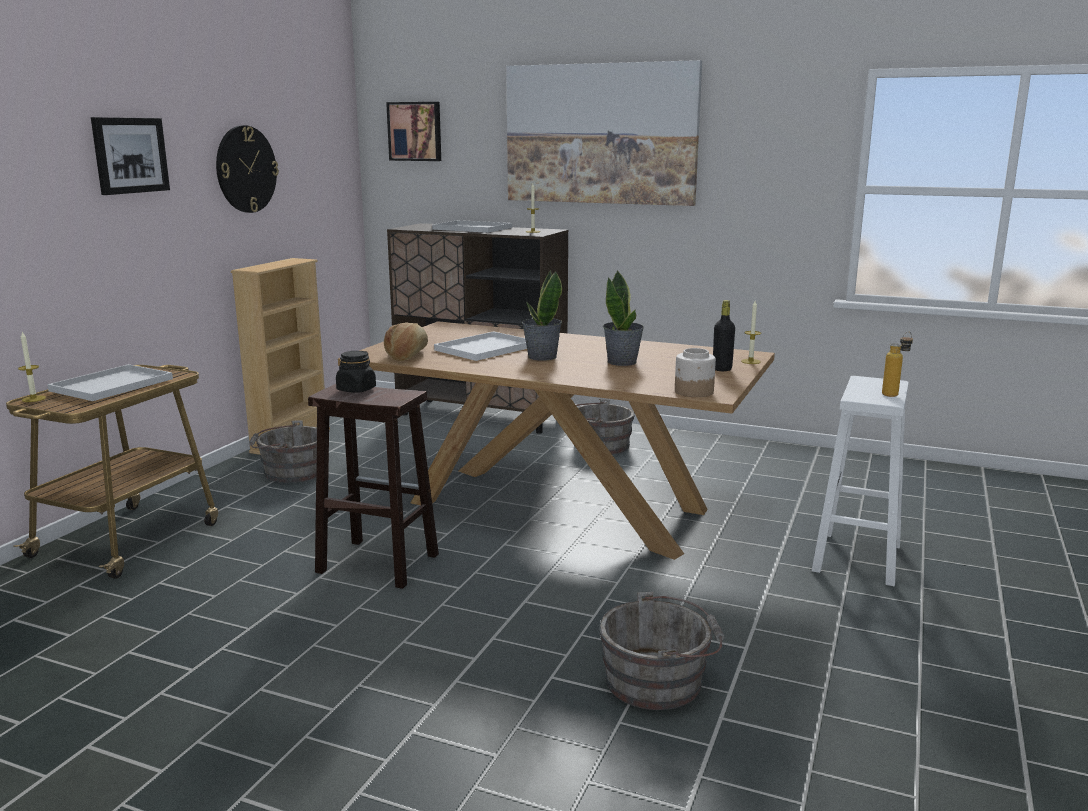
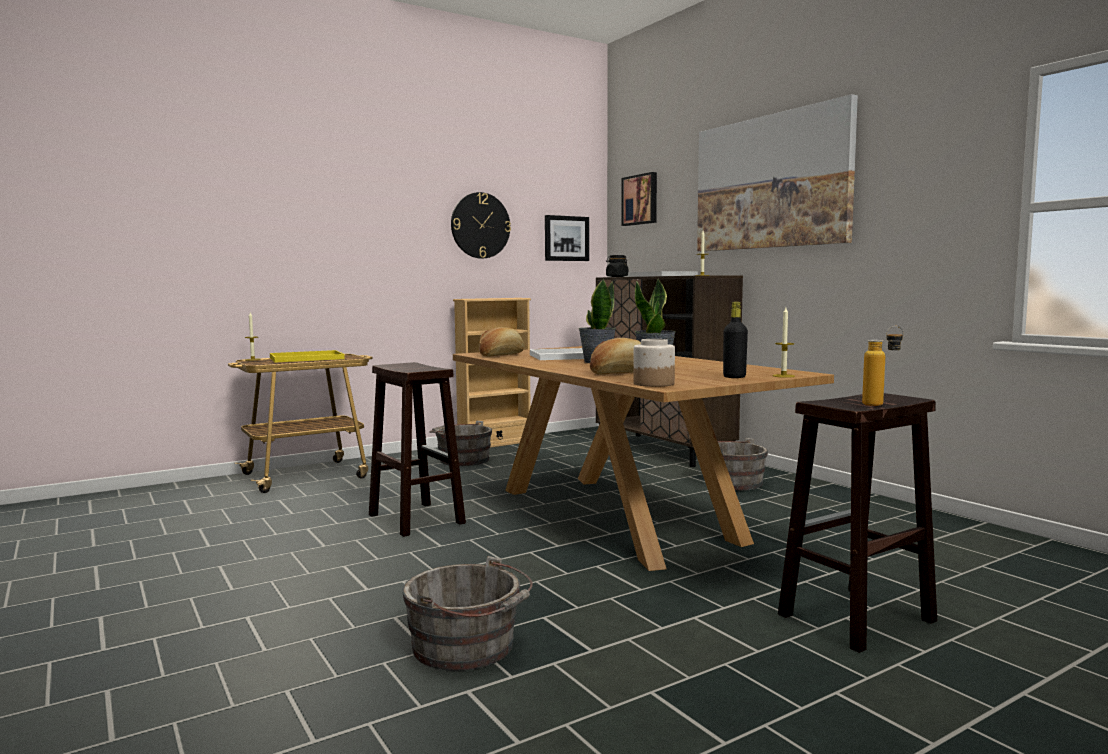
camera: 35 degrees right, 10 degrees down
(113, 384) = (308, 358): white tray -> yellow tray
(130, 155) = (372, 207): picture -> picture (566, 238)
(356, 389) = (411, 365): black jar -> black jar (617, 277)
(619, 376) = (620, 373): none -> bread
(857, 559) = (855, 619): white stool -> brown stool

